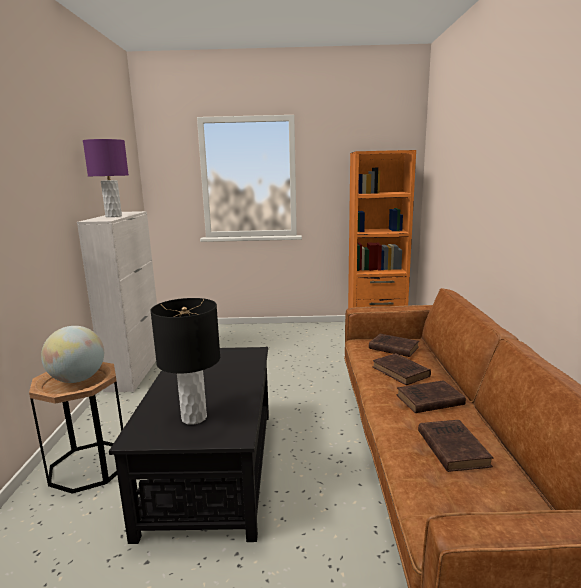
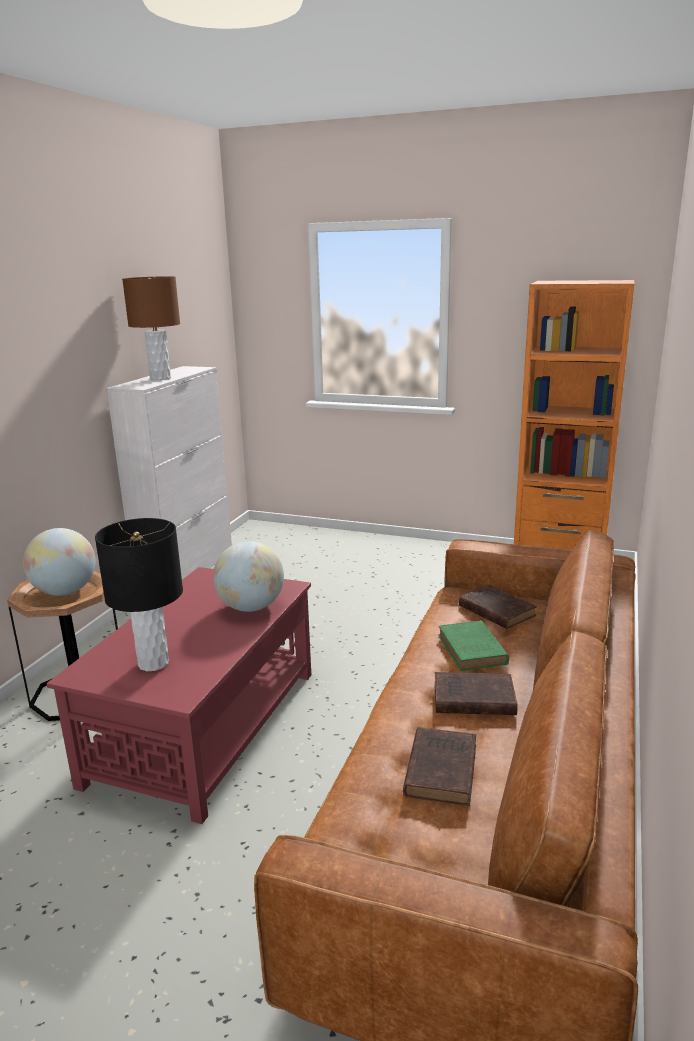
camera: 20 degrees right, 5 degrees up
(113, 216) = (160, 378): purple table lamp -> brown table lamp
(211, 468) = (204, 726): black coffee table -> red coffee table
(239, 368) = (251, 607): none -> globe
(401, 372) = (472, 651): brown book -> green book

